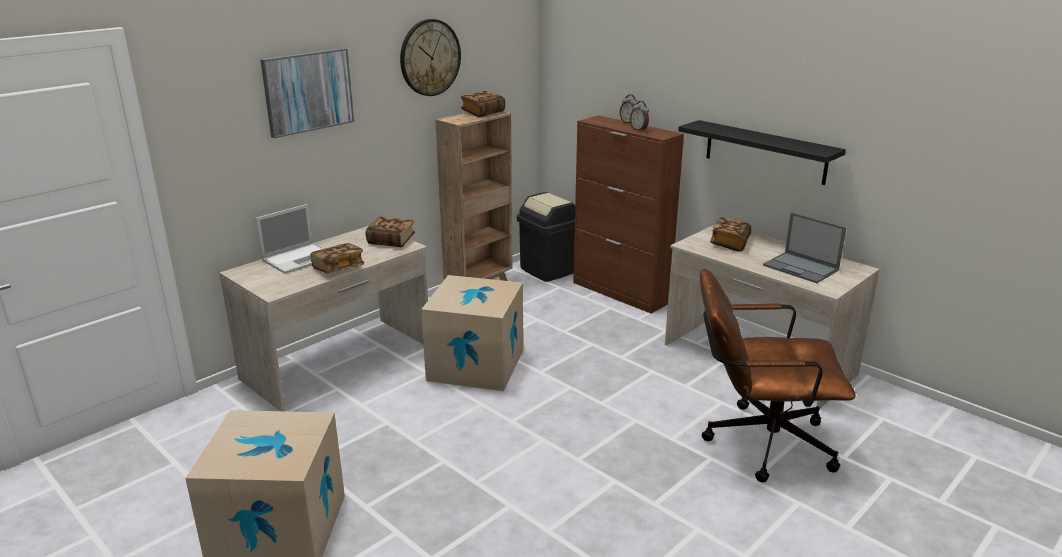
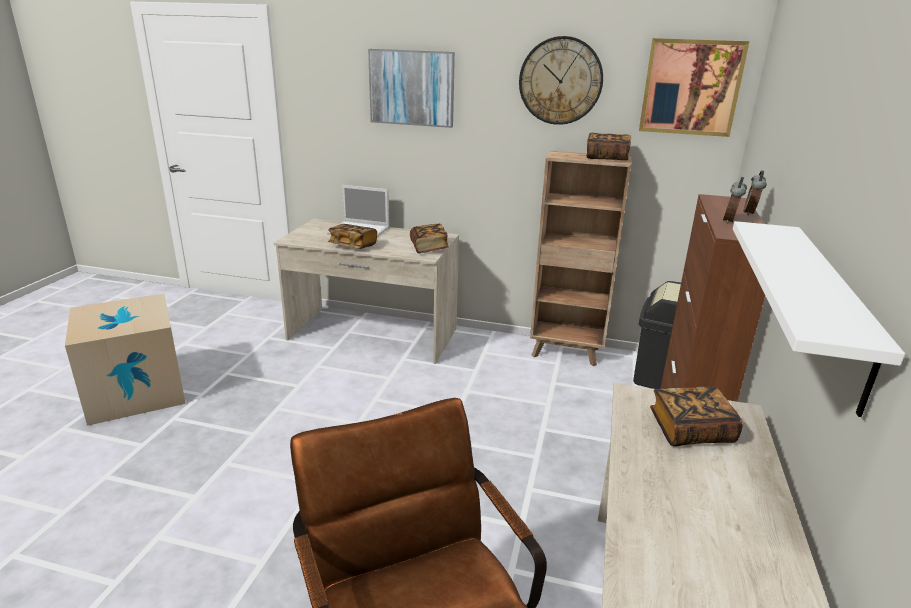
camera: 60 degrees right, 0 degrees up
(476, 365) = (423, 397): cardboard box -> none
(509, 45) = (691, 87): none -> picture
(765, 152) = (829, 310): black shelf -> white shelf
(801, 268) = (692, 531): laptop -> none

